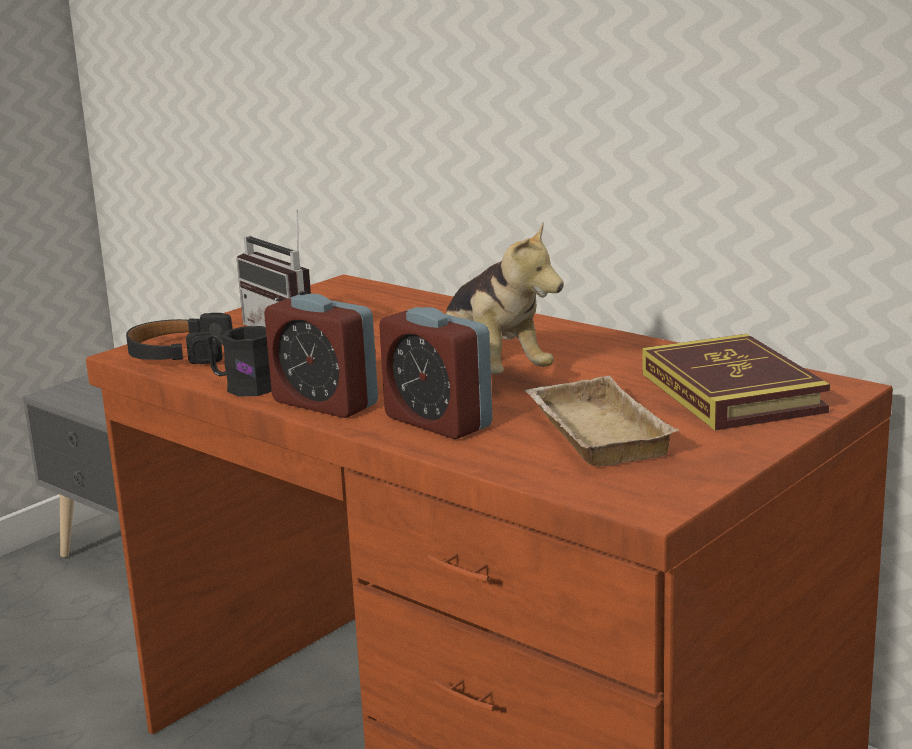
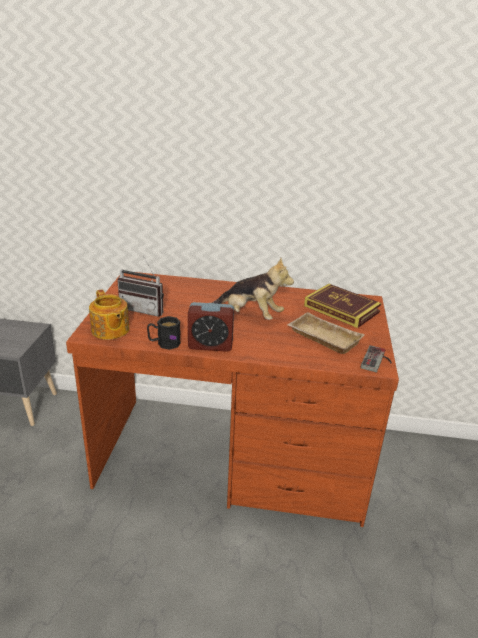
camera: 35 degrees left, 10 degrees up
(179, 353) = (110, 330): black headphones -> teapot
(438, 422) = (265, 345): alarm clock -> none
(664, 494) = (377, 361): none -> game controller

